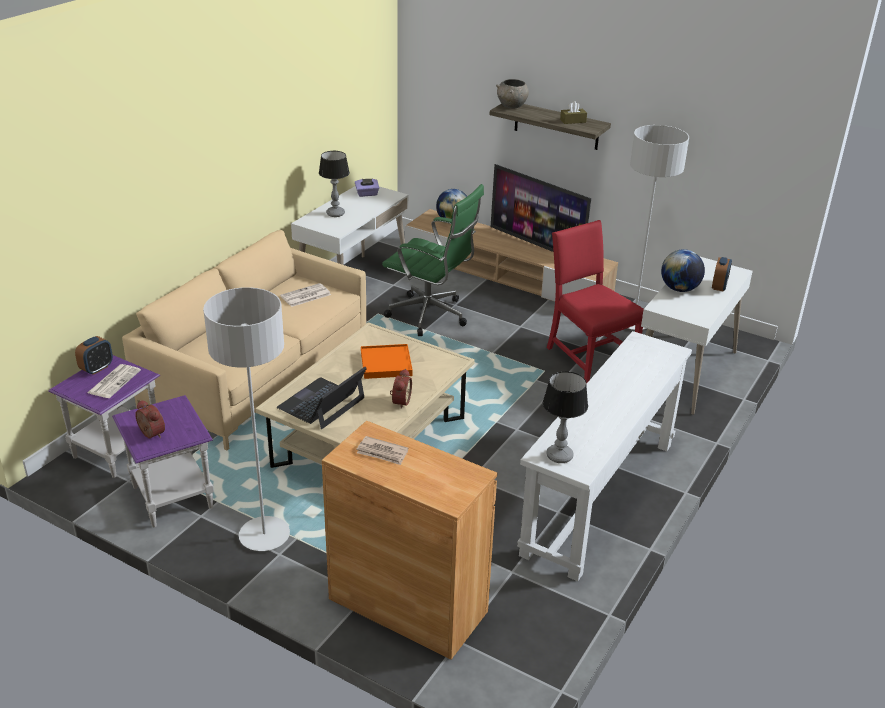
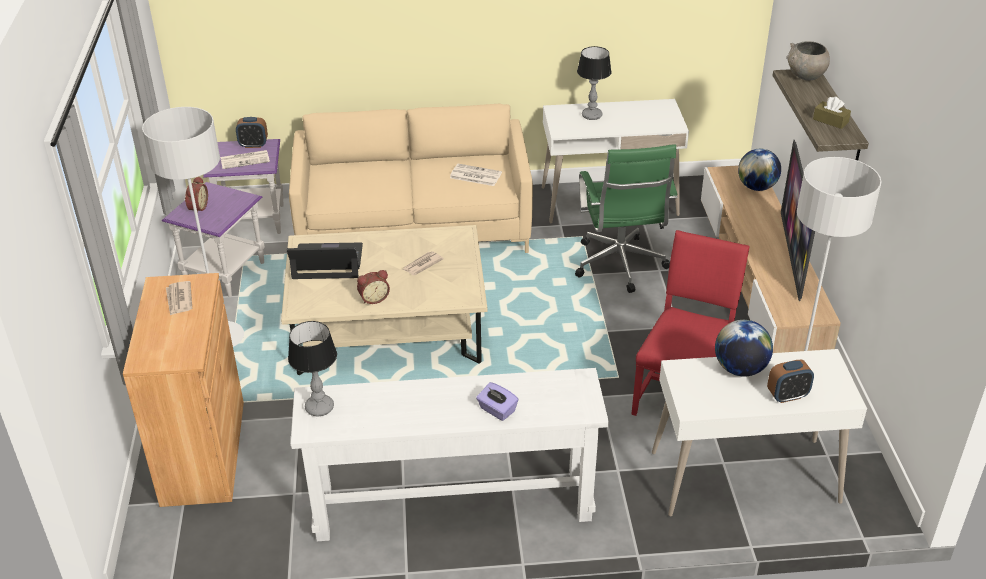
camera: 55 degrees right, 5 degrees up
(367, 194) = (653, 112): purple tissue box -> purple tissue box (497, 410)
(386, 364) = (422, 265): orange tray -> newspaper

